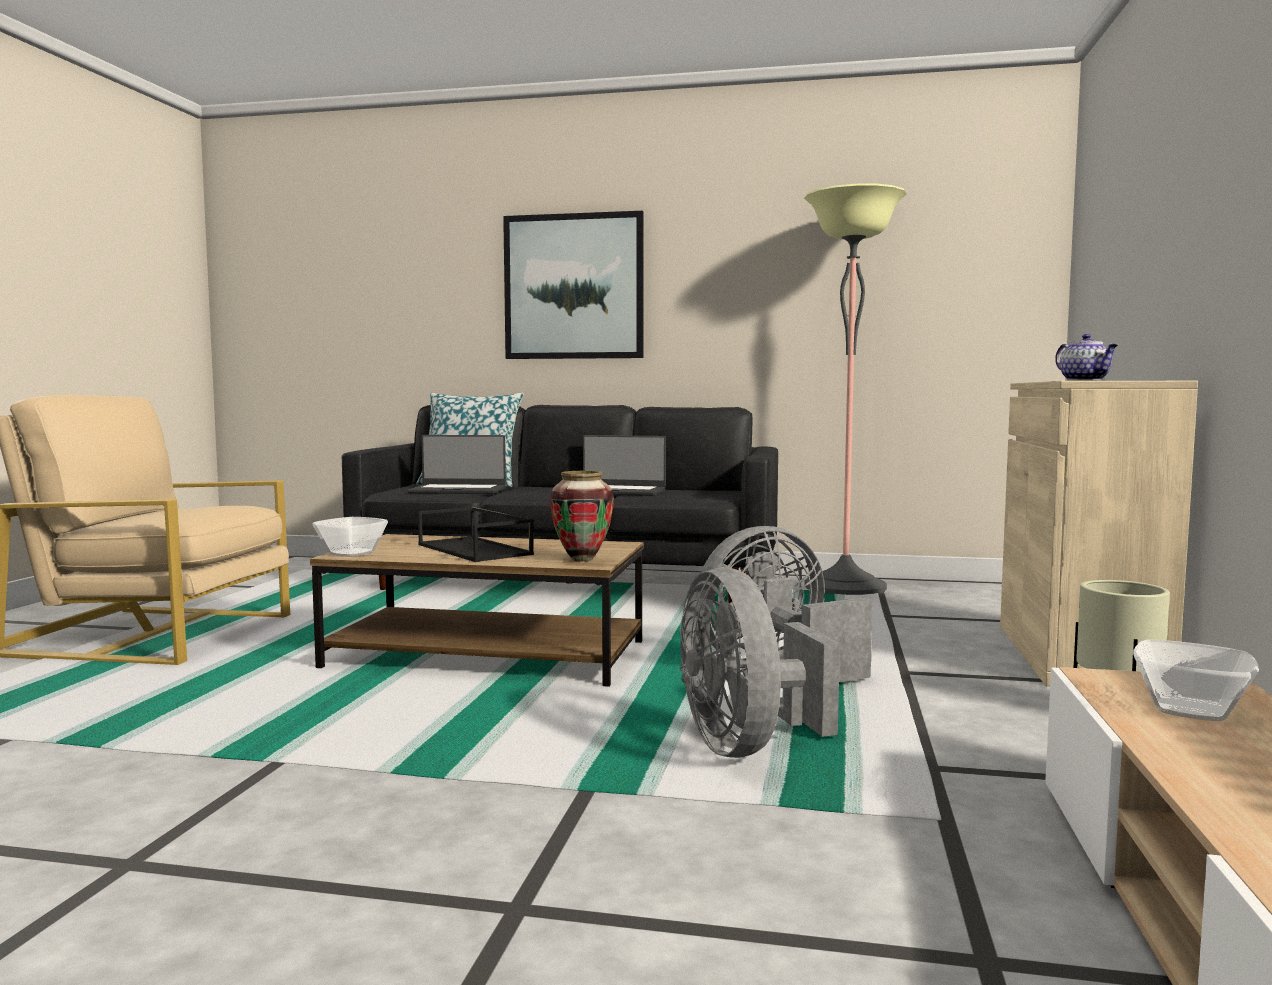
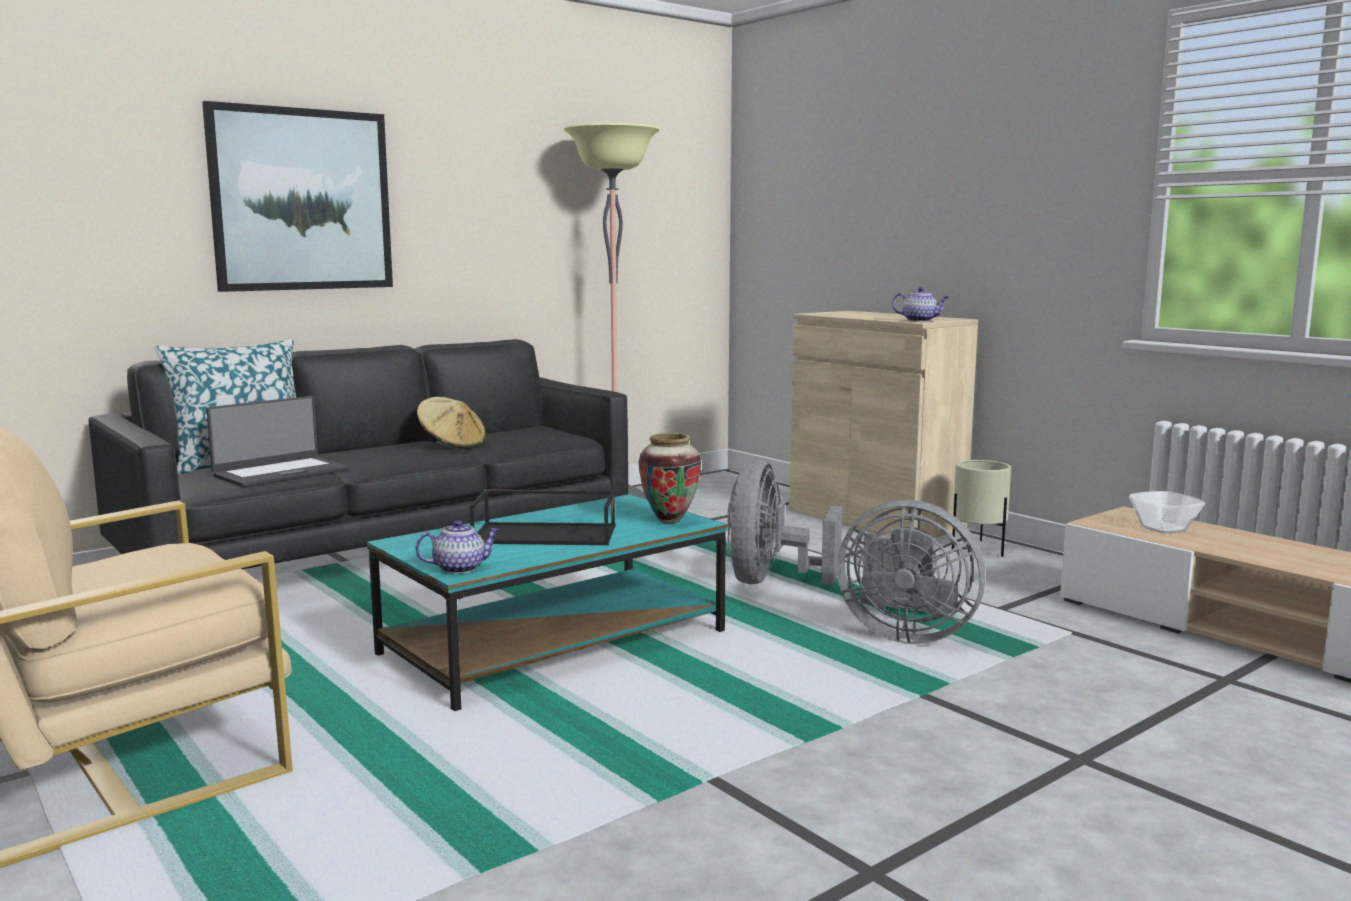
camera: 50 degrees left, 5 degrees up
(352, 553) = (460, 568): bowl -> teapot
(489, 655) = (556, 642): brown coffee table -> turquoise coffee table
(618, 491) = (452, 445): laptop -> beige hat

